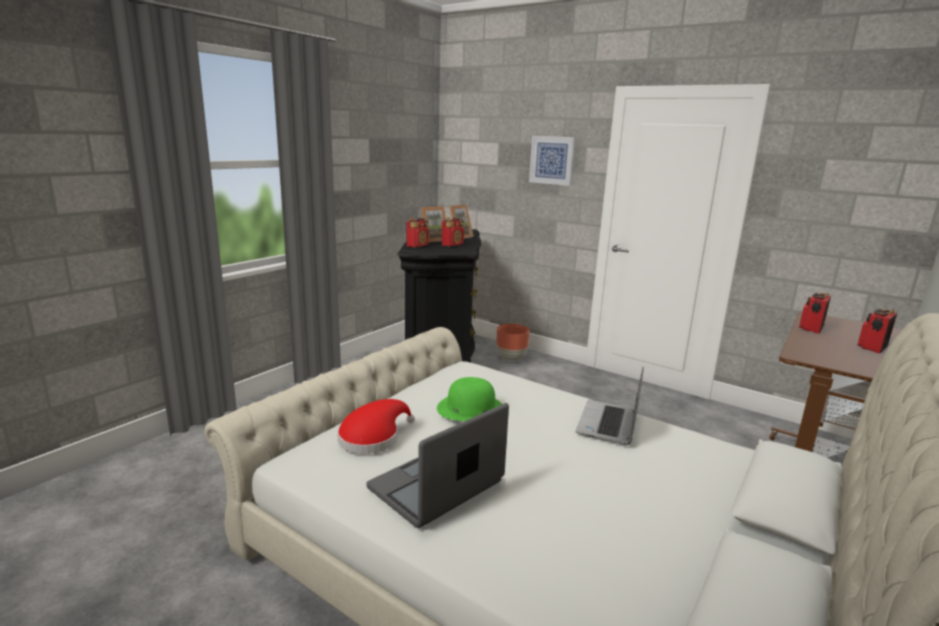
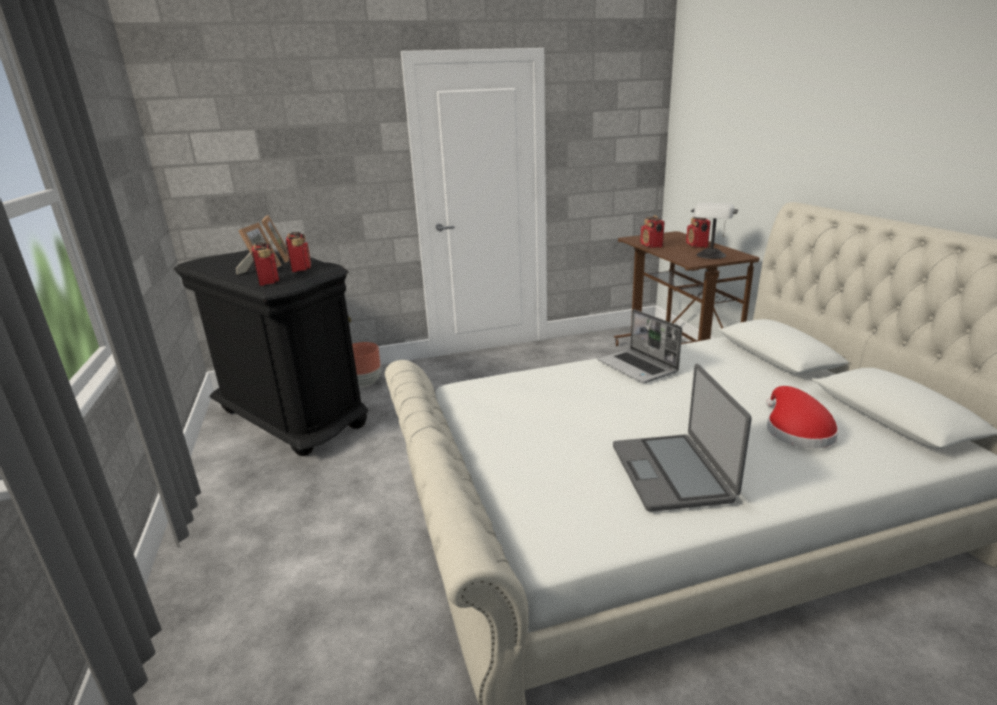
camera: 50 degrees left, 5 degrees up
(373, 437) = (552, 482): red hat -> red hat (796, 430)
(470, 409) = (555, 411): green hat -> none
(552, 160) = (340, 143): picture -> none
(846, 361) = (711, 256): none -> table lamp

